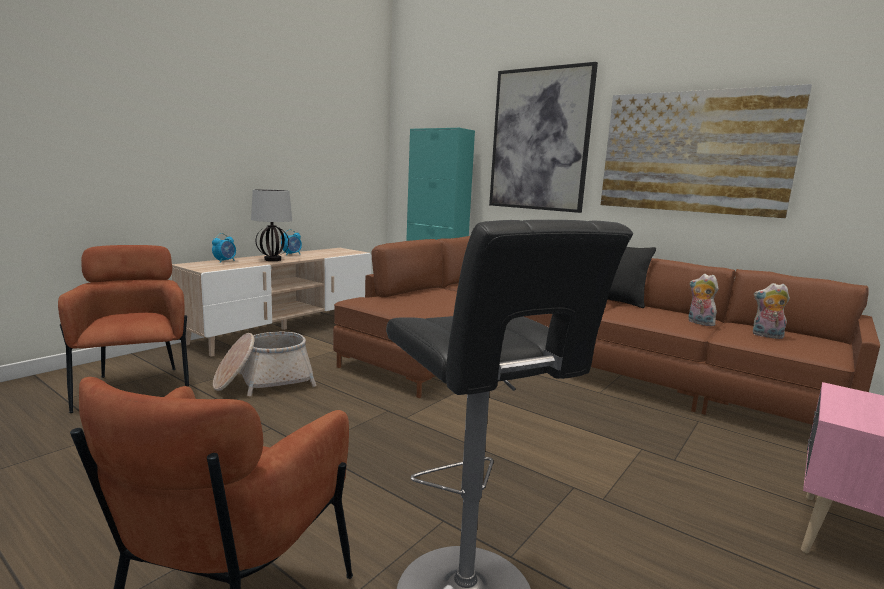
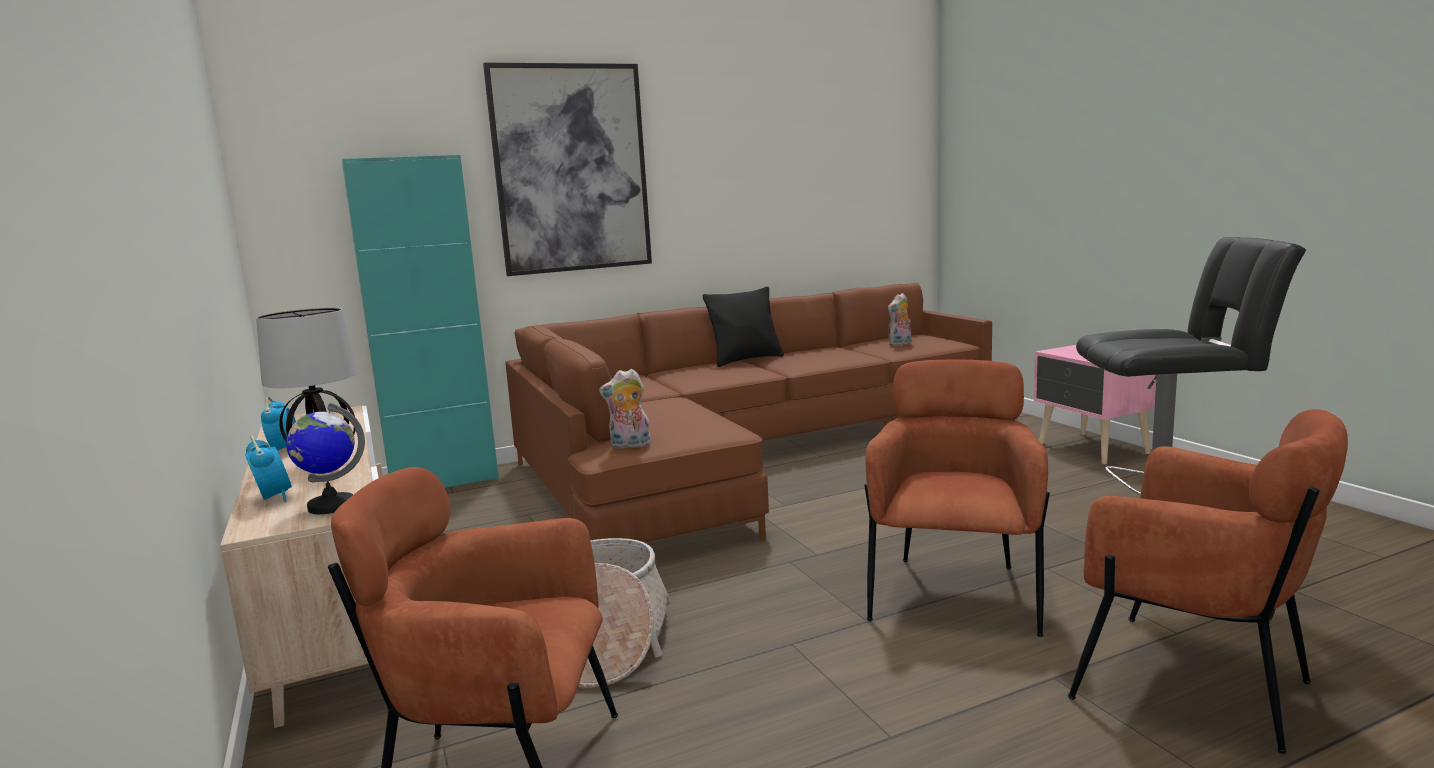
camera: 60 degrees left, 0 degrees up
(213, 267) = (331, 506): none -> globe
(365, 477) = (954, 594): none -> brown armchair
(694, 152) = (760, 176): picture -> none
(699, 323) = (847, 351): plush toy -> plush toy (629, 446)

